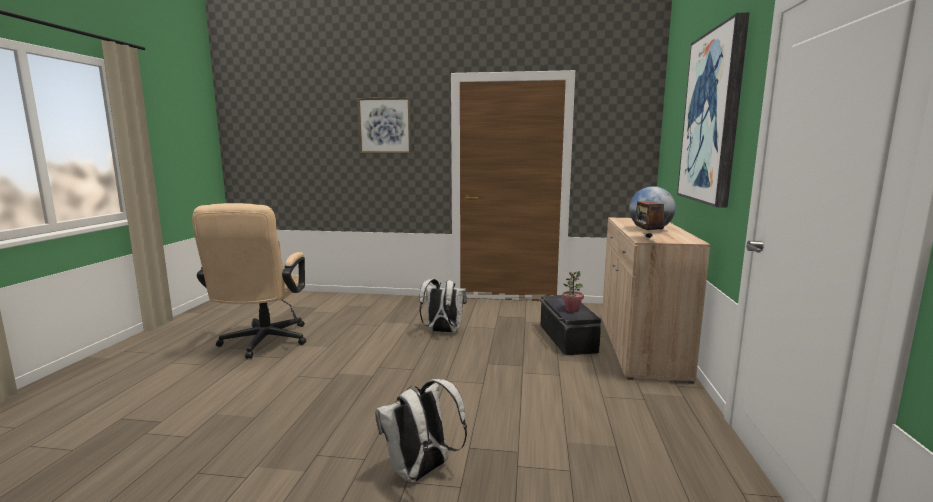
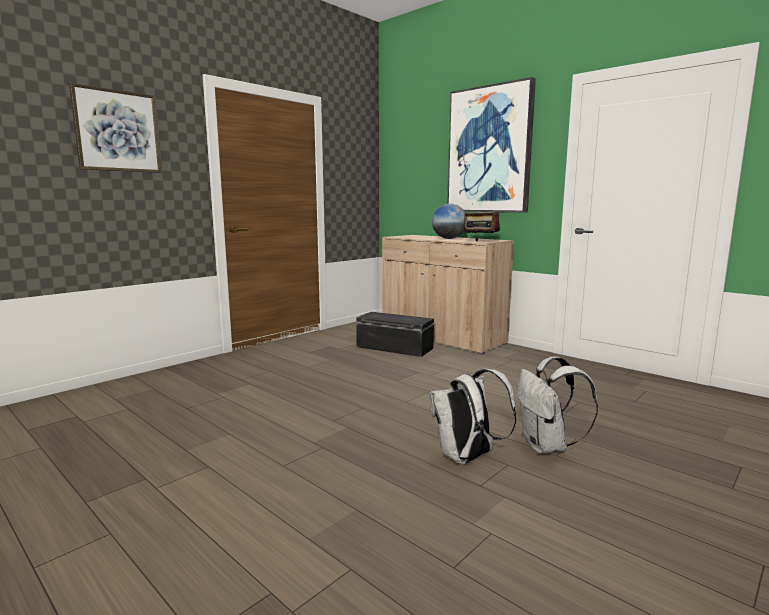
camera: 55 degrees left, 0 degrees up
(262, 343) = (127, 473): beige office chair -> none
(442, 332) = (301, 377): white backpack -> white backpack (467, 458)
(572, 310) = (403, 319): potted plant -> none

